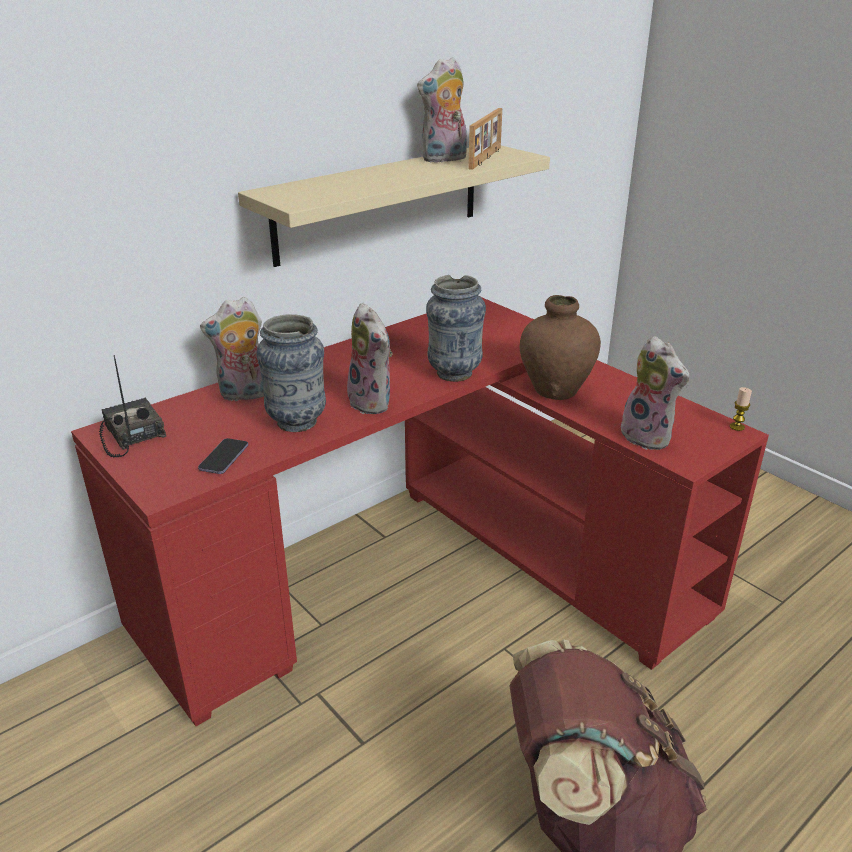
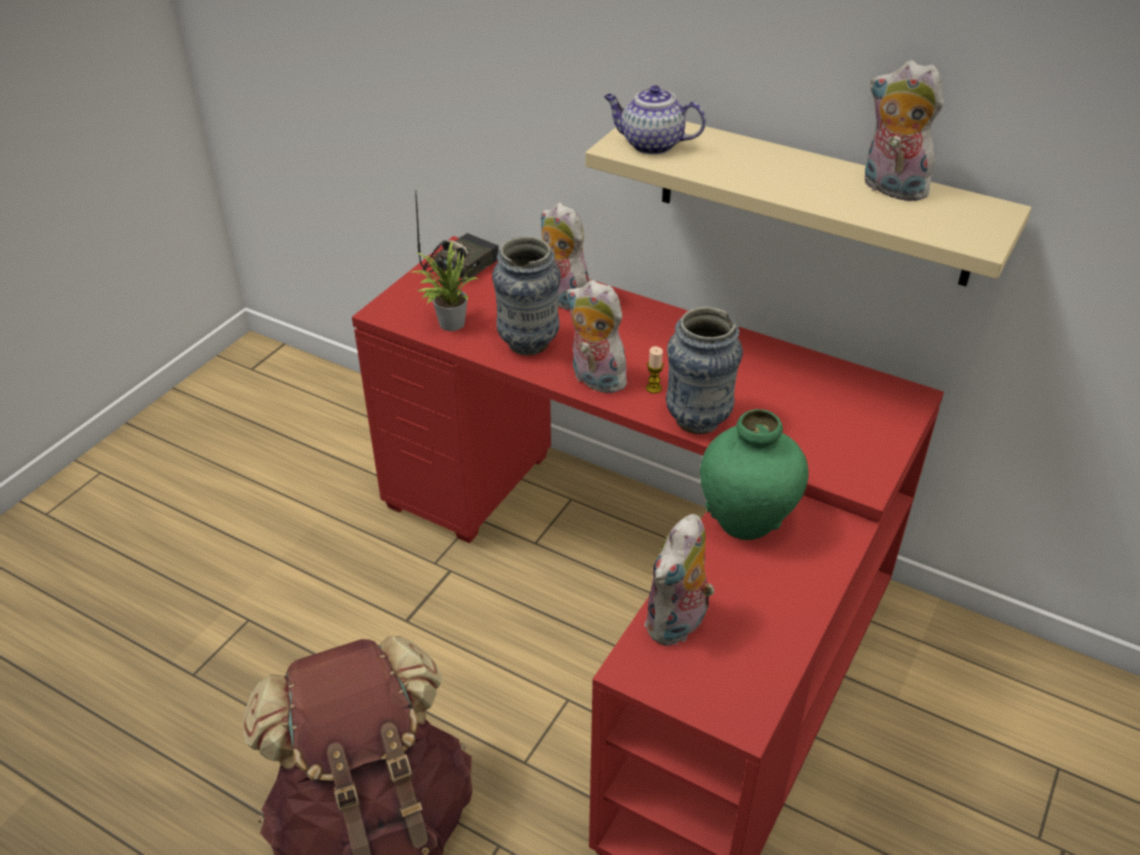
camera: 70 degrees right, 10 degrees up
(224, 458) = (448, 324): phone -> potted plant
(307, 195) = (650, 145): none -> teapot
(373, 402) = (594, 380): plush toy -> plush toy turned 90 degrees clockwise
(486, 158) = (931, 216): picture frame -> none
(555, 390) = (746, 521): brown vase -> green vase
(737, 427) = (759, 718): candle -> candle (653, 388)

